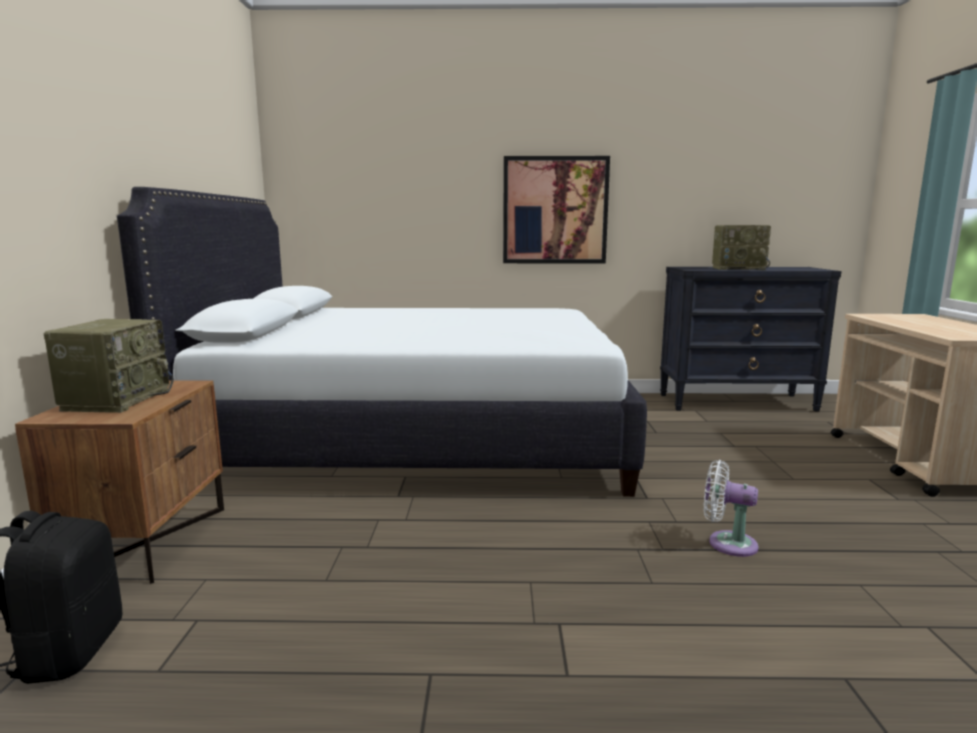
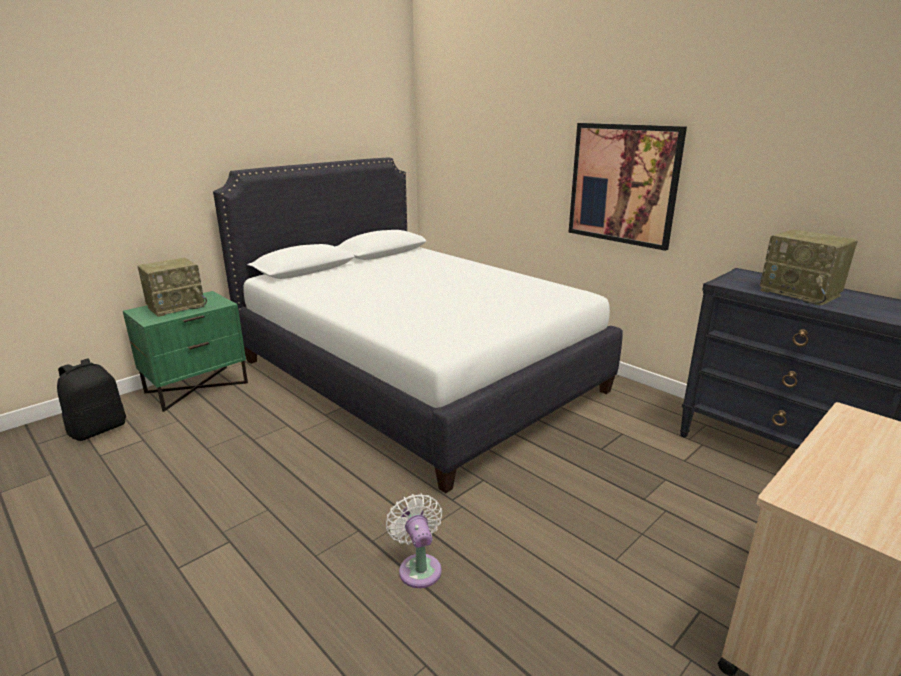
camera: 45 degrees right, 10 degrees up
(146, 541) = (197, 387): brown nightstand -> green nightstand

